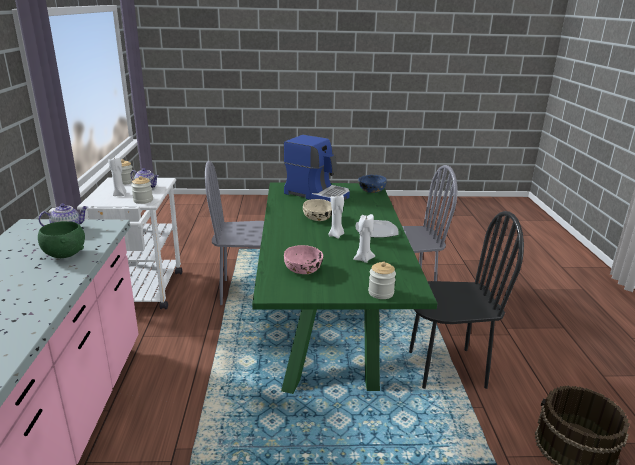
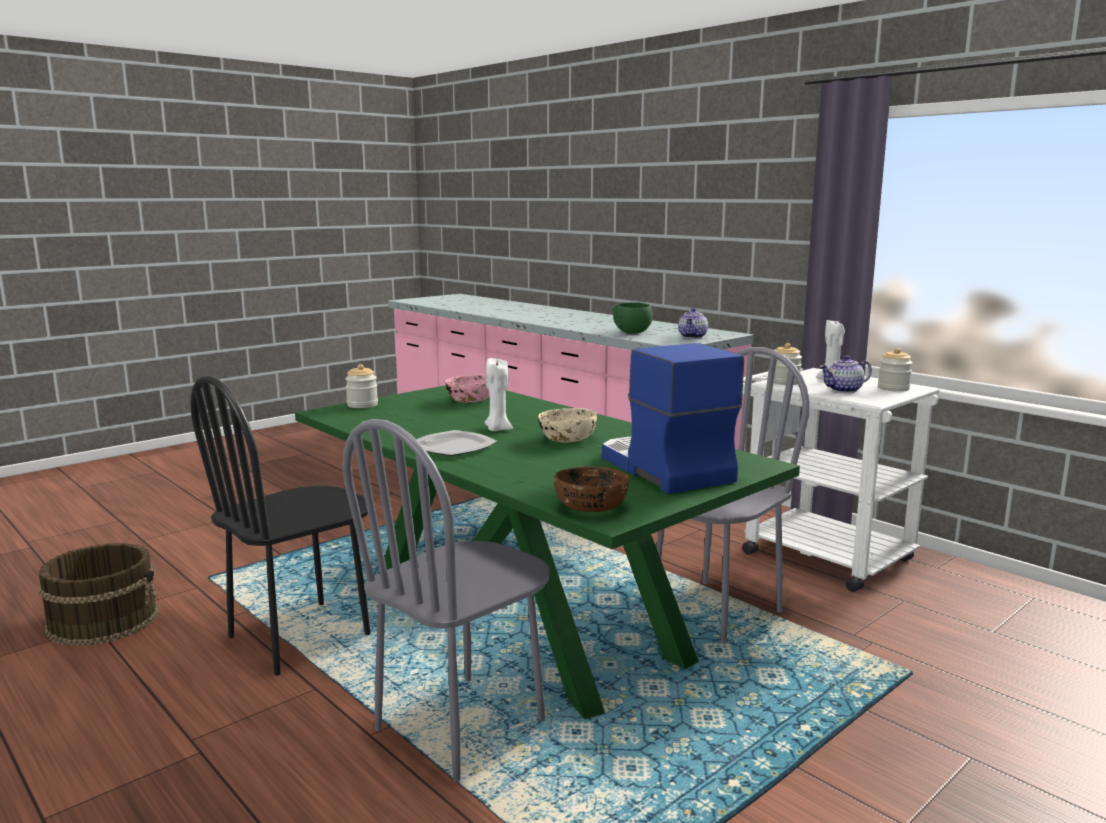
camera: 140 degrees right, 10 degrees down
(317, 194) = (663, 469): coffee machine -> coffee machine turned 75 degrees clockwise
(363, 259) = (421, 419): white candle -> none
(371, 190) = (592, 507): blue bowl -> brown bowl

